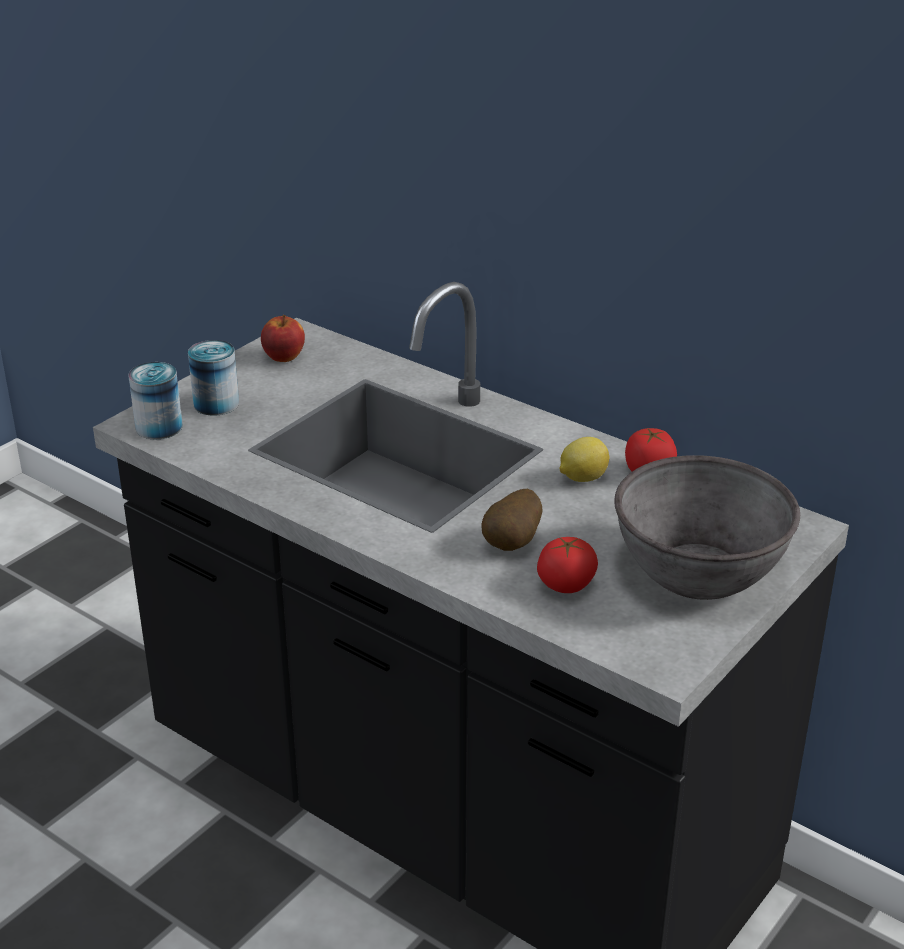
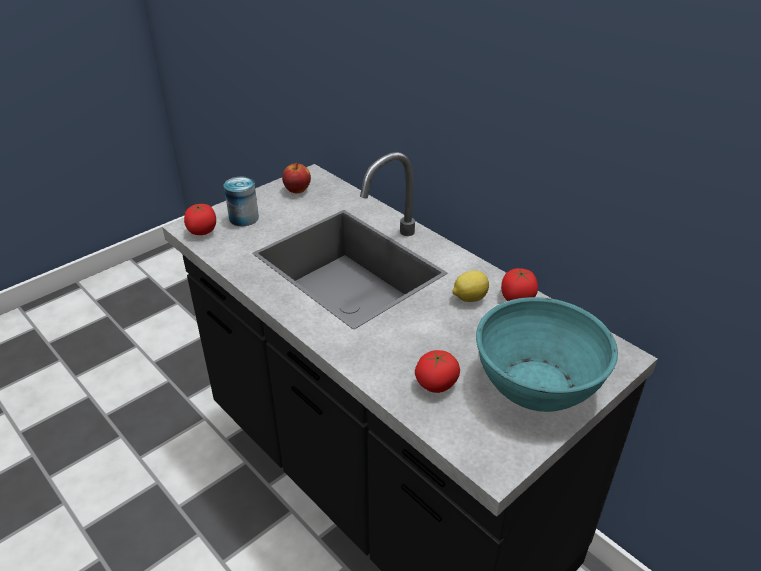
camera: 10 degrees right, 5 degrees up
(159, 427) = (202, 231): can -> tomato
(513, 543) = (407, 345): potato -> none
(699, 571) = (537, 385): grey bowl -> turquoise bowl

